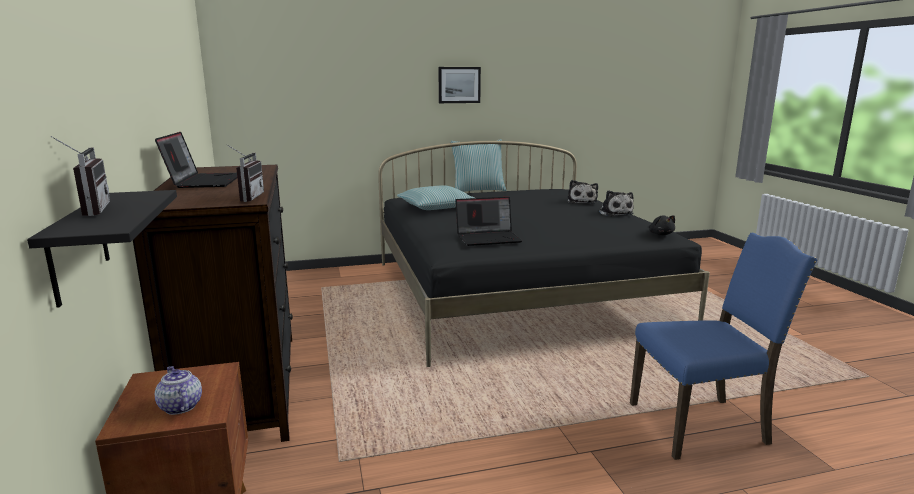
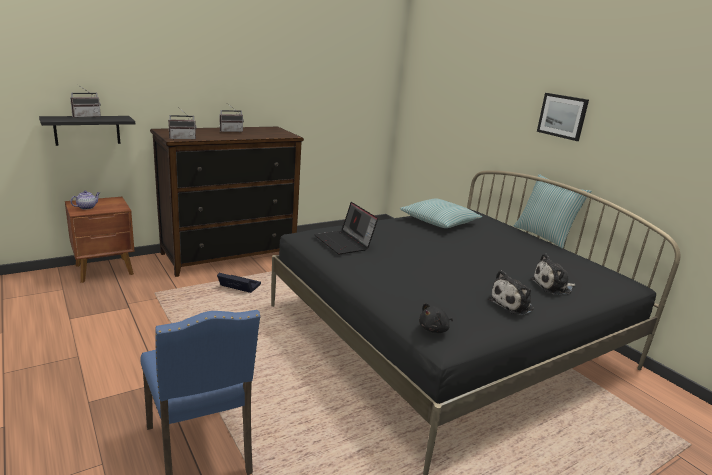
camera: 70 degrees right, 5 degrees up
(204, 181) = (231, 131): laptop -> radio
(360, 387) = (238, 286): none -> black storage box

